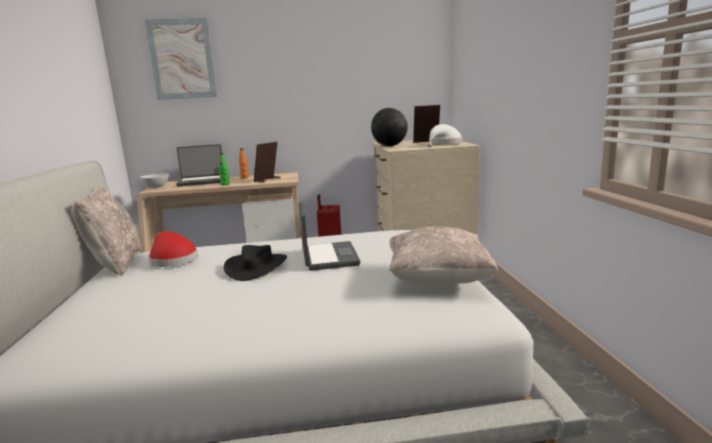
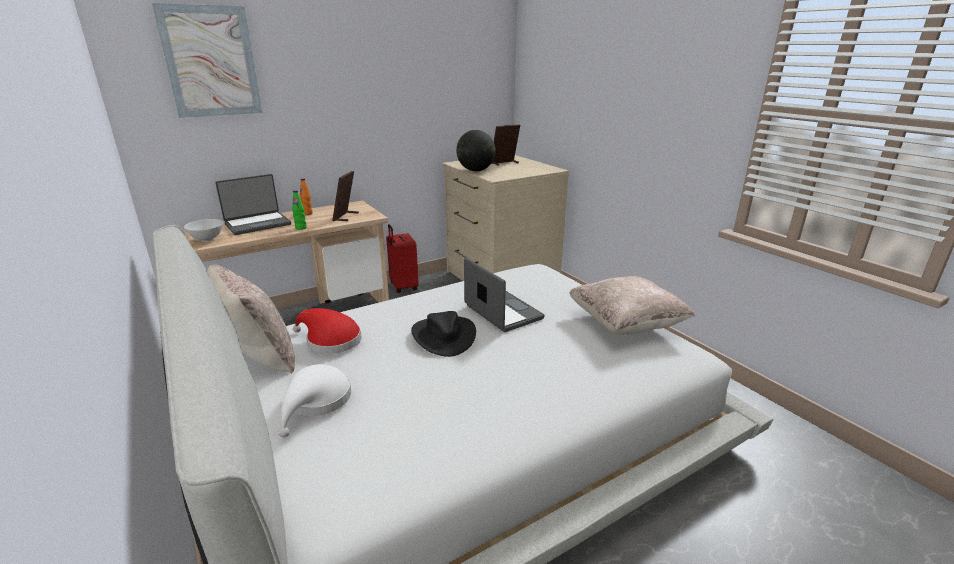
camera: 25 degrees left, 10 degrees up
(444, 144) = (531, 168): white hat -> white hat (316, 402)

